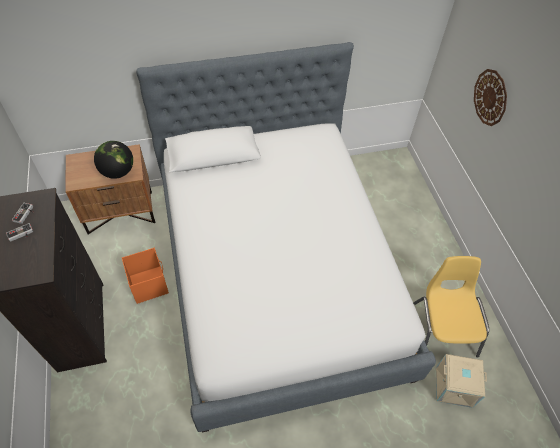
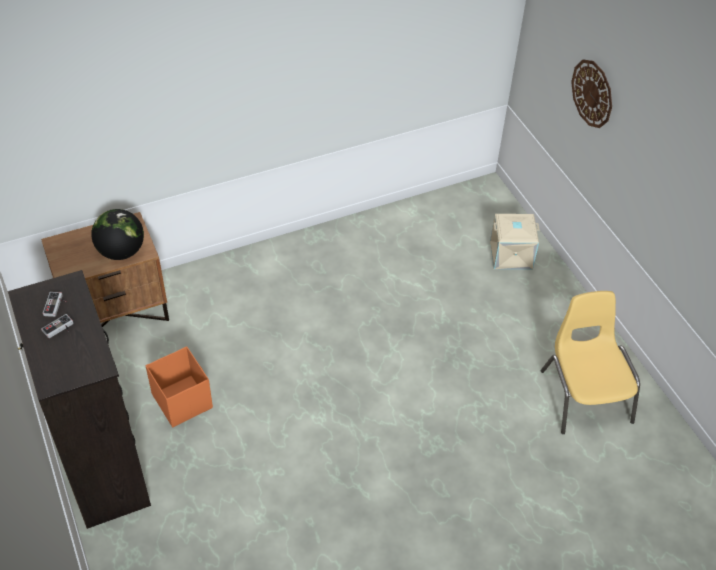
camera: 10 degrees left, 5 degrees down
(277, 274) = (354, 362): bed -> none
(453, 387) = (608, 463): beige storage box -> beige storage box (510, 255)

